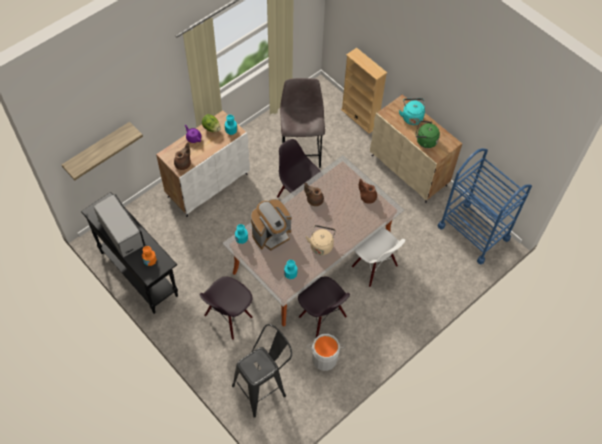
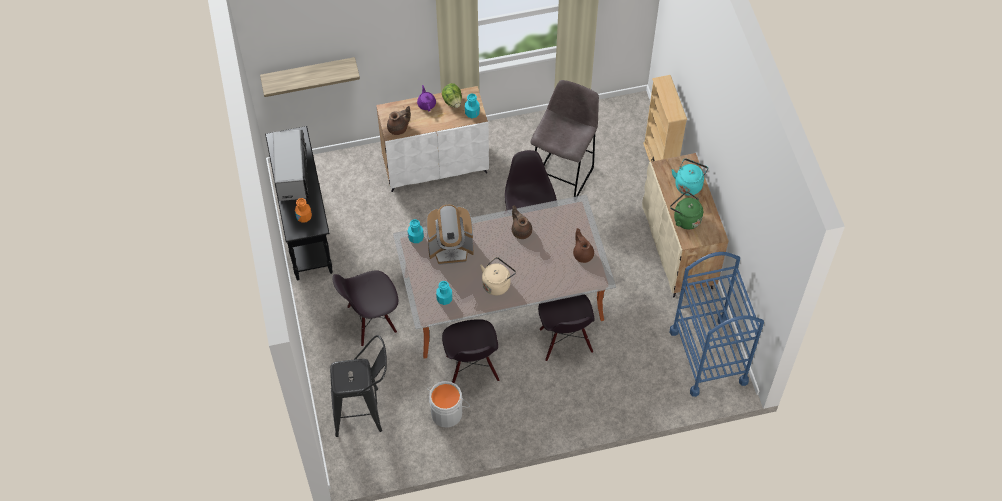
camera: 30 degrees right, 0 degrees up
(374, 266) = (565, 341): white chair -> black chair

